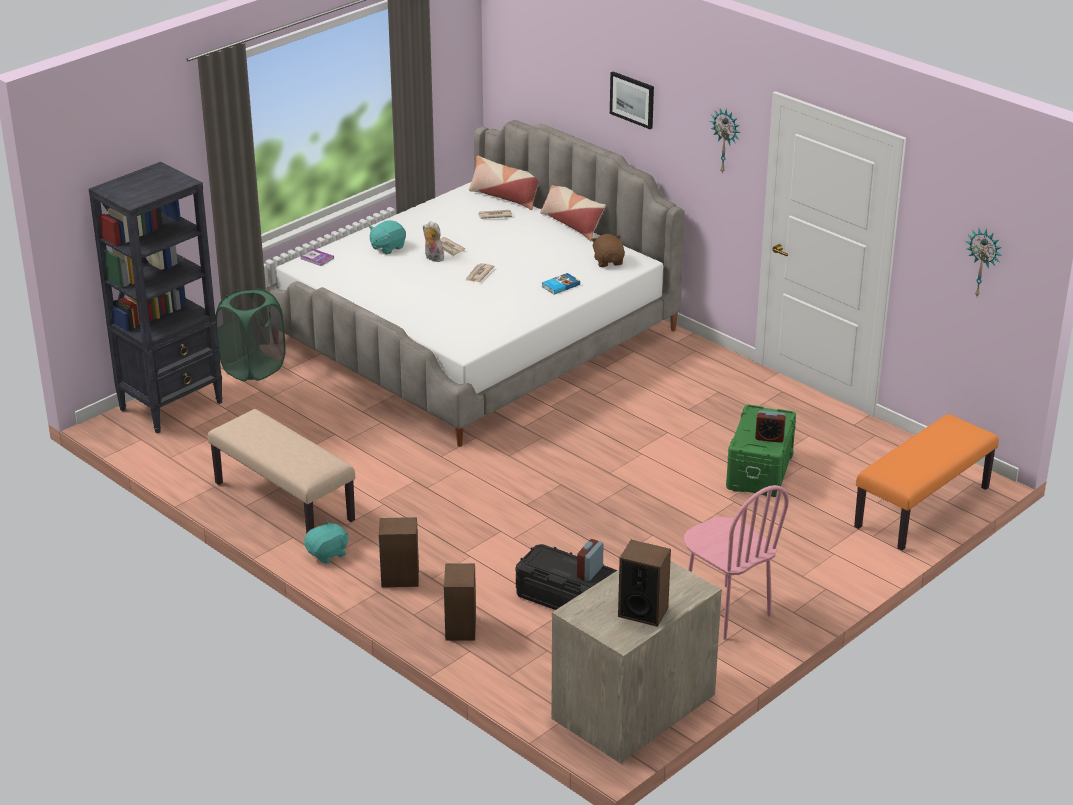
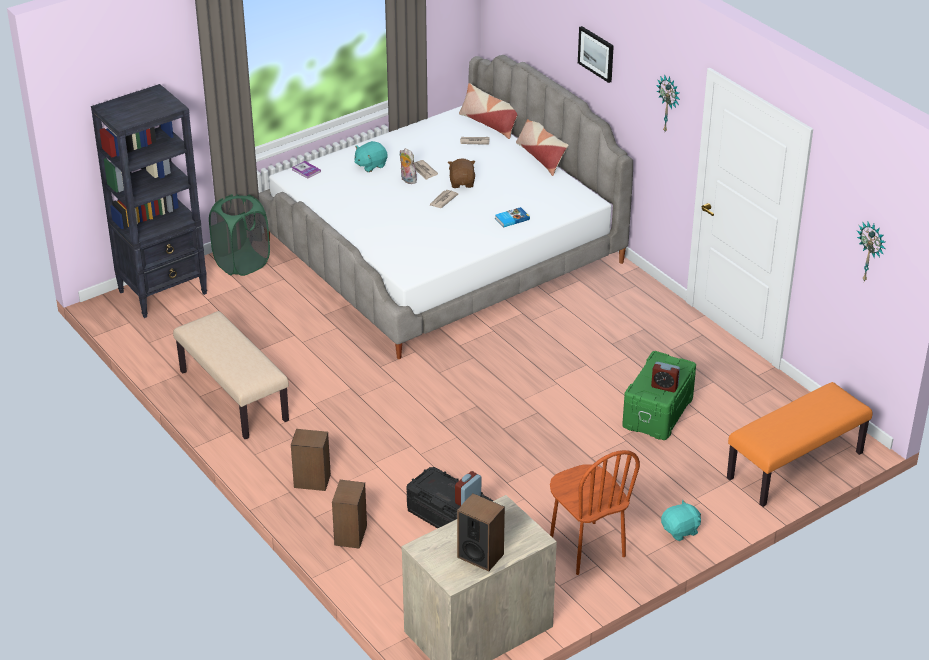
camera: 10 degrees right, 5 degrees up
(327, 554) = (257, 450): turquoise plush toy -> turquoise plush toy (680, 531)
(608, 261) = (562, 198): brown plush toy -> brown plush toy (462, 183)
(726, 611) = (586, 547): pink chair -> brown chair

